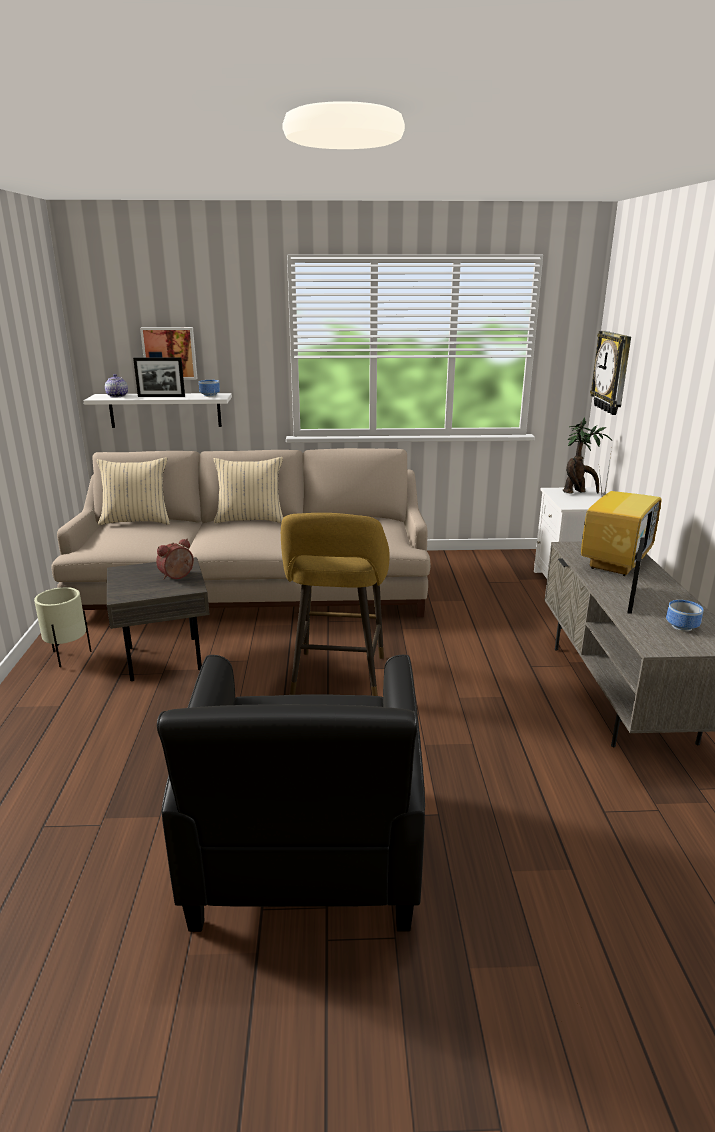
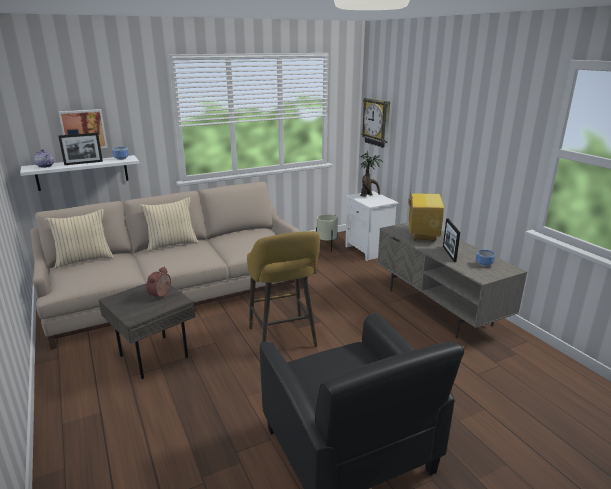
camera: 25 degrees left, 0 degrees up
(69, 657) = (76, 374): beige planter -> beige planter (326, 248)

